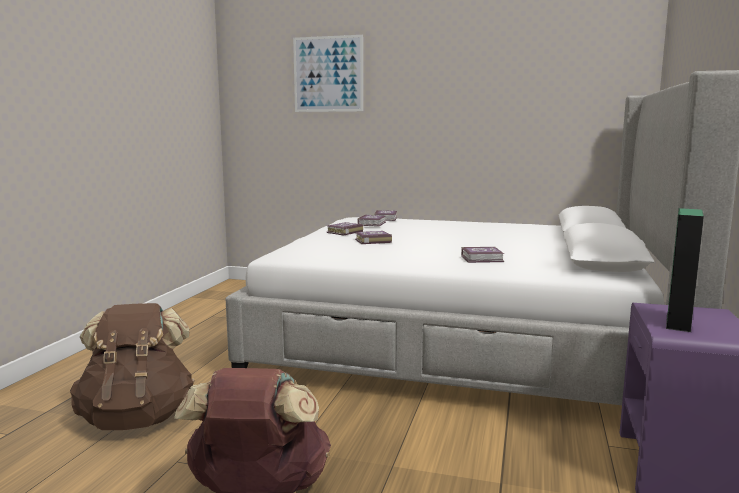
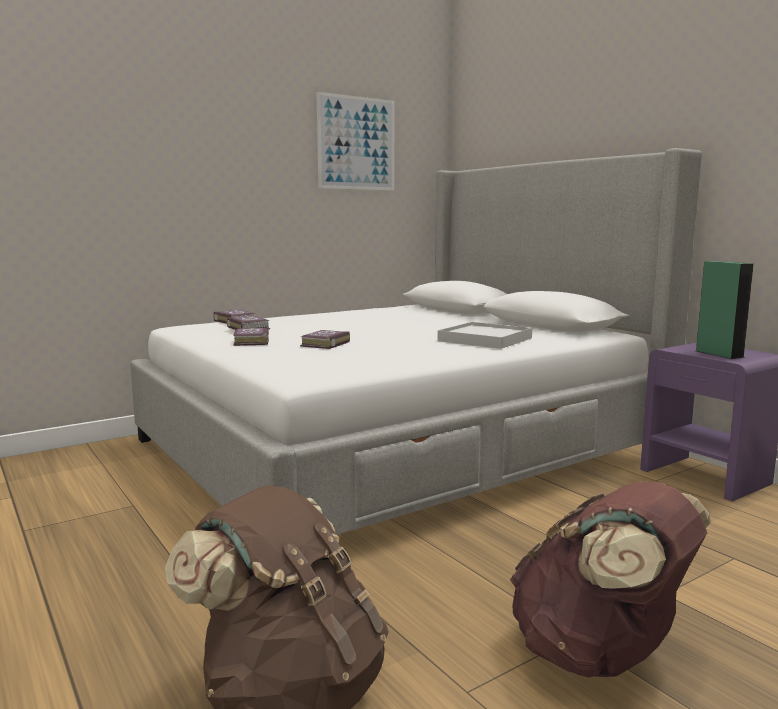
camera: 50 degrees left, 0 degrees up
(328, 74) = (85, 113): picture -> picture (356, 143)
(483, 259) = (485, 339): book -> white tray

